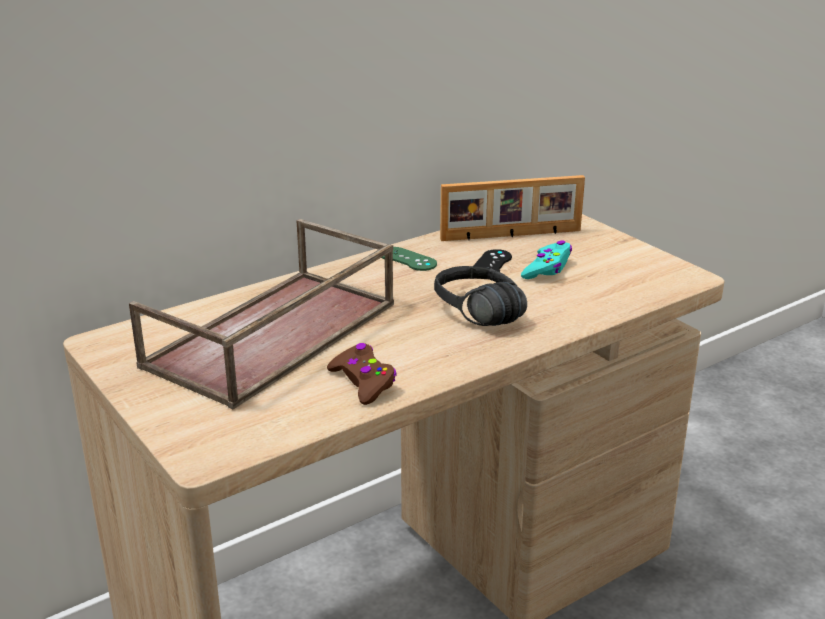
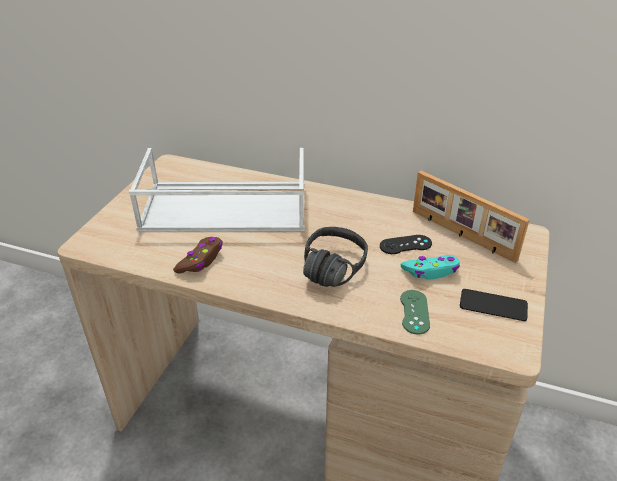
camera: 55 degrees right, 10 degrees up
(272, 336) = (223, 208): brown tray -> white tray
(407, 259) = (370, 210): green game controller -> green game controller (414, 312)
(625, 262) = (493, 305): none -> phone

